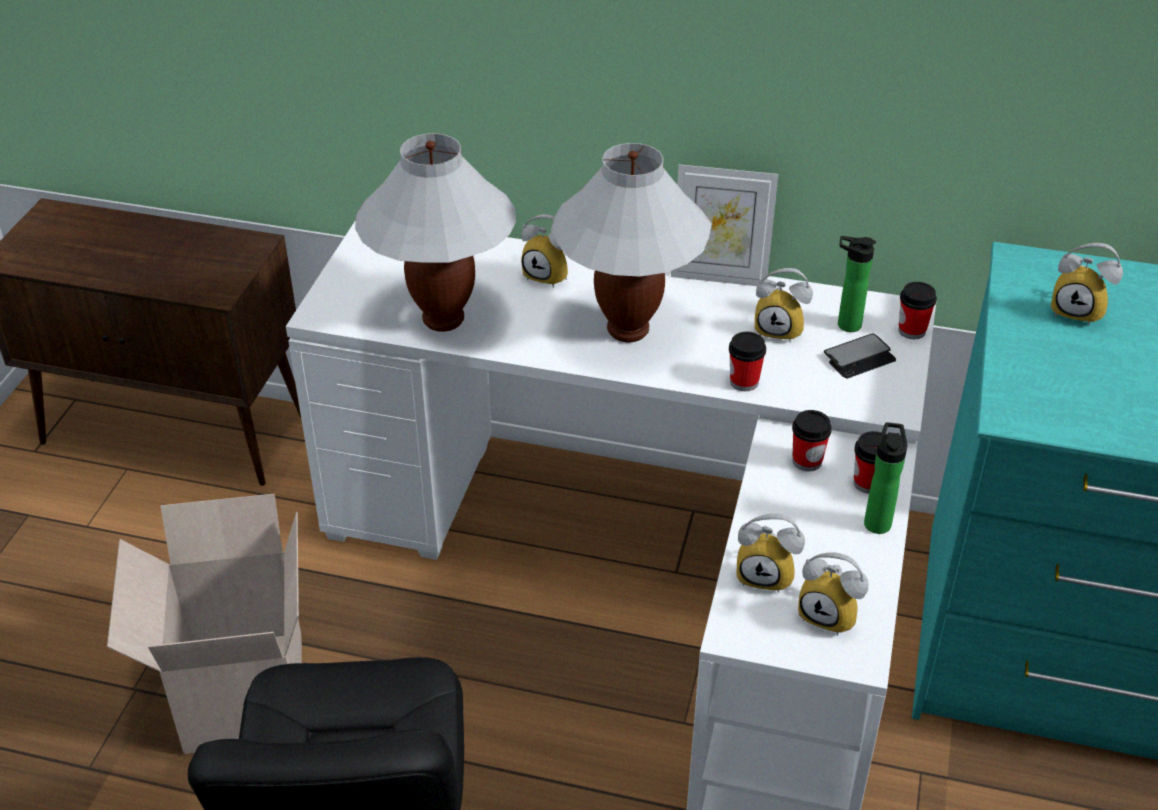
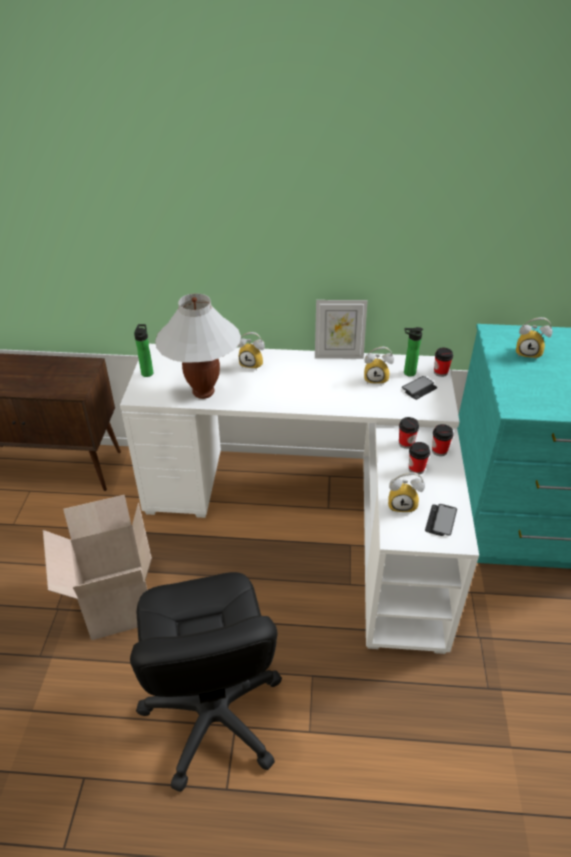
camera: 10 degrees left, 0 degrees up
(627, 331) = (300, 387): white table lamp -> none
(744, 382) = (366, 407): cup -> cup (416, 469)
(831, 615) = (440, 521): alarm clock -> phone
(877, 521) = (449, 469): bottle -> bottle (147, 372)

